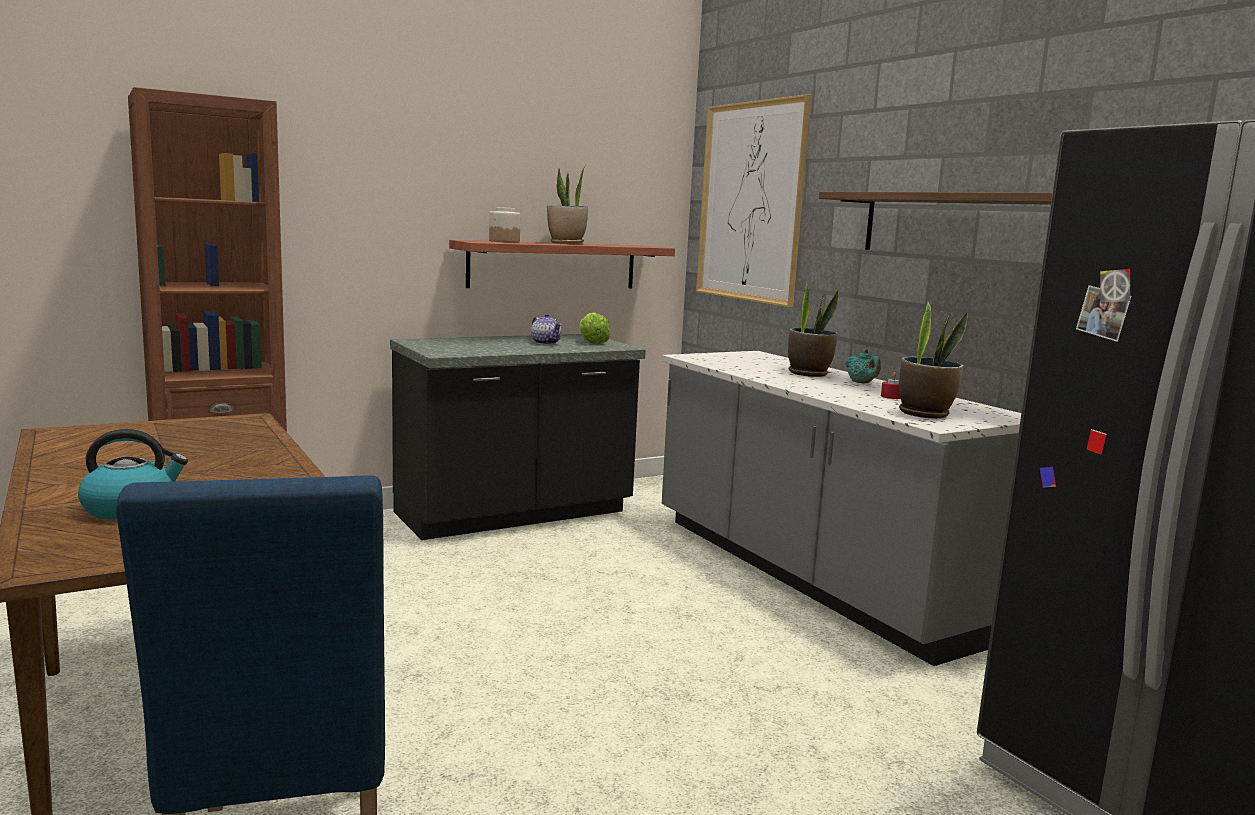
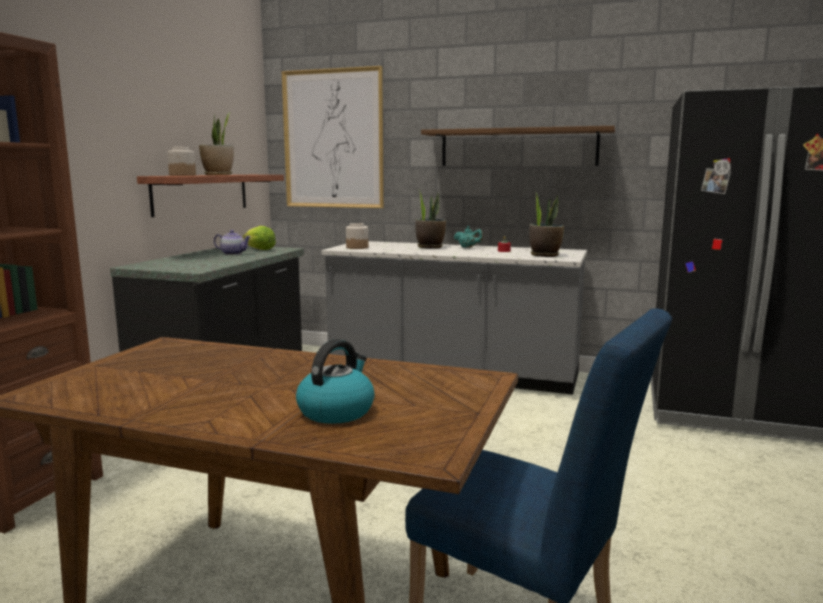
camera: 40 degrees left, 0 degrees up
(714, 358) = (357, 247): none -> jar

